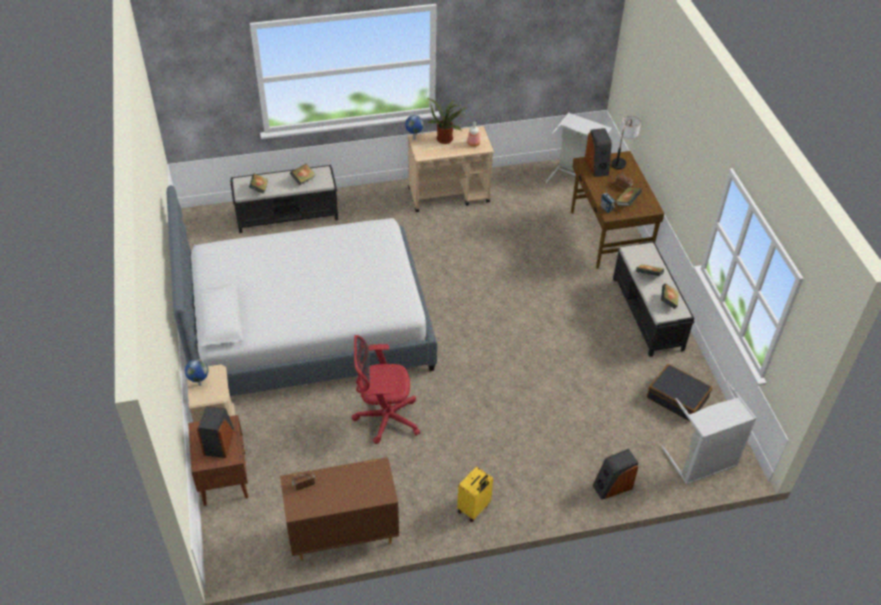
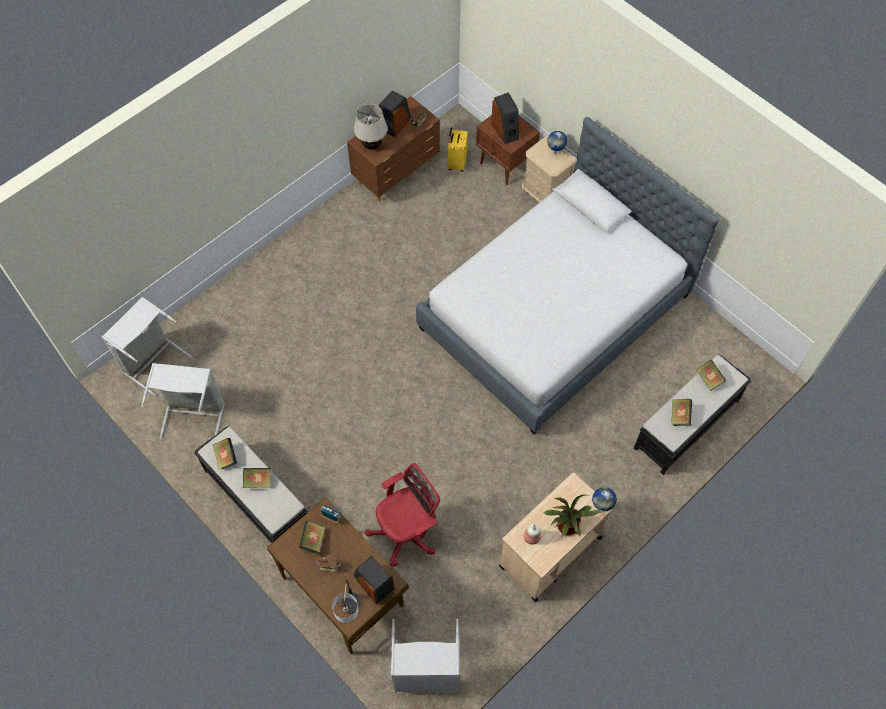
camera: 150 degrees right, 15 degrees up
(374, 482) = (371, 145): none -> beige table lamp
(384, 418) = (429, 267): red office chair -> red office chair (407, 533)
(474, 508) = (316, 234): yellow suitcase -> yellow suitcase (456, 163)
(612, 486) = (219, 303): speaker -> speaker (395, 124)
(677, 397) = (194, 414): black suitcase -> grey laundry basket

